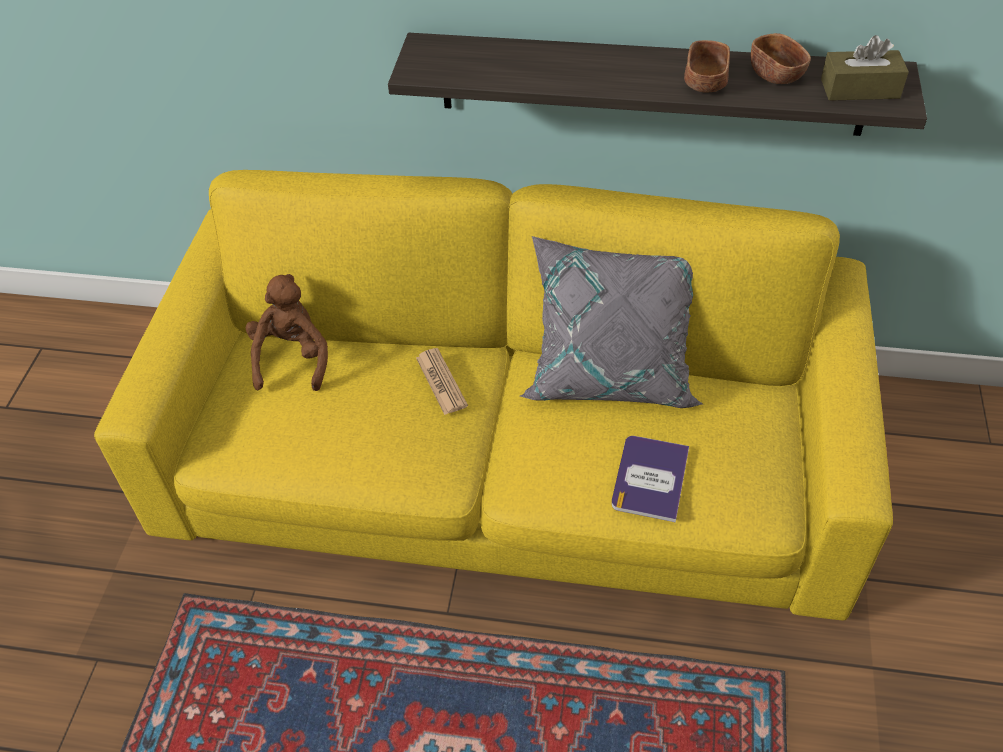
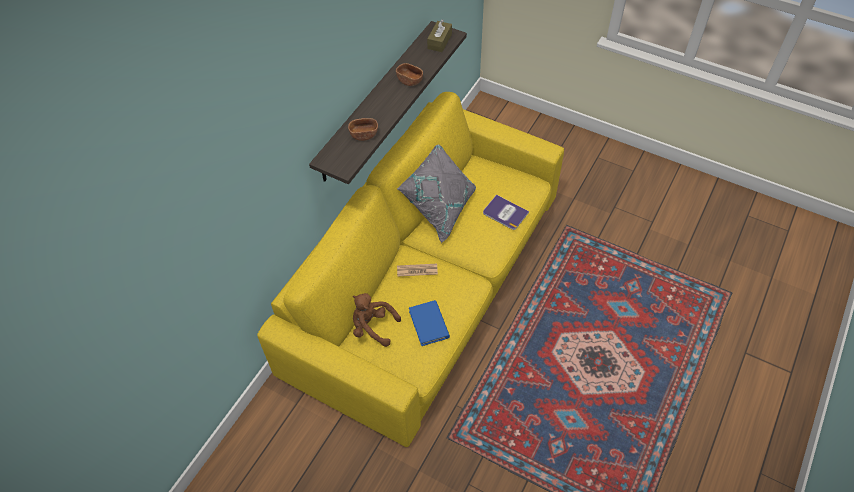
camera: 70 degrees left, 5 degrees up
(319, 433) = (429, 324): none -> blue book
(776, 74) = (417, 59): brown bowl -> brown bowl (364, 135)

